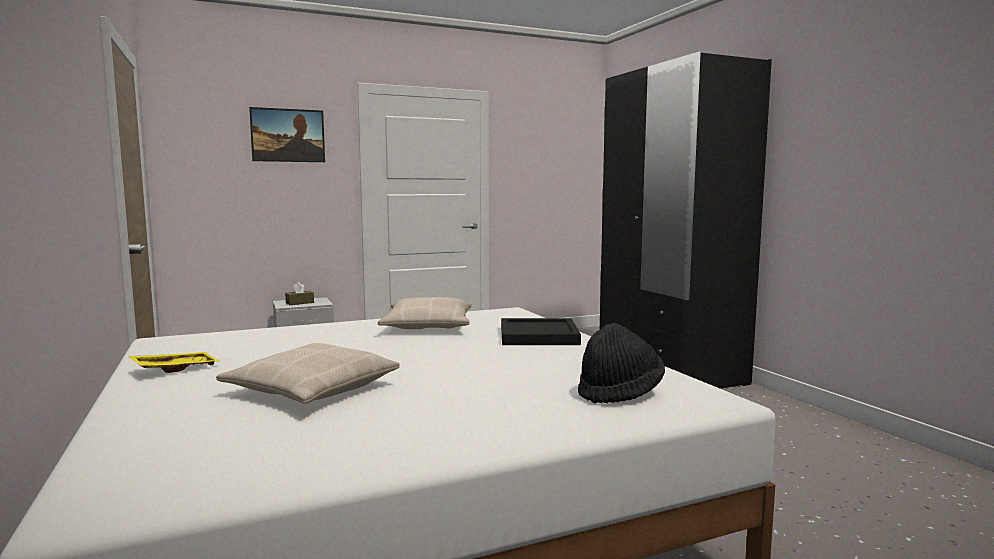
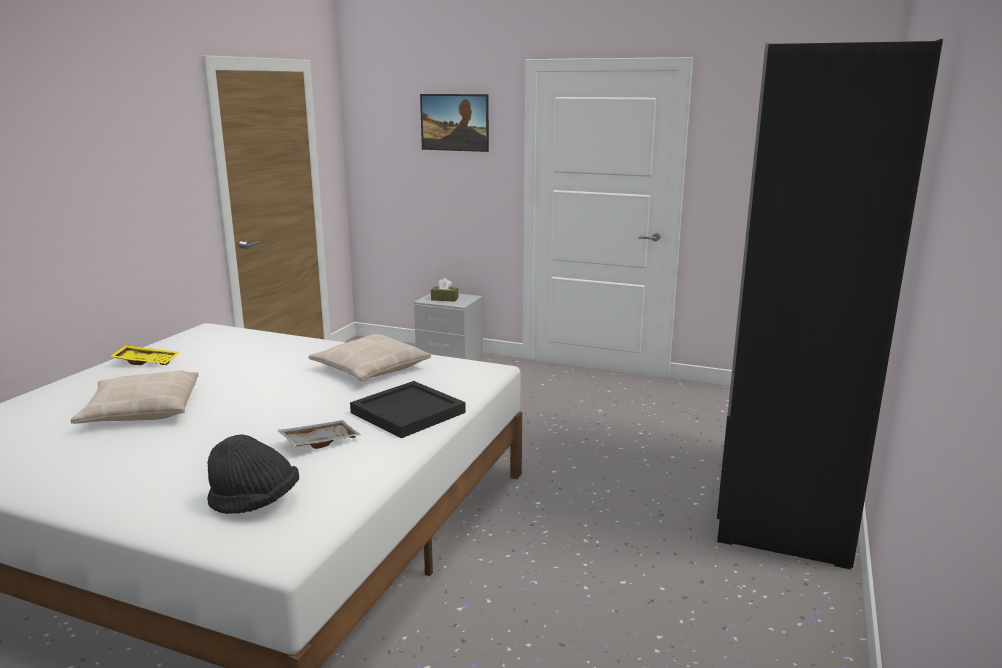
camera: 45 degrees right, 10 degrees up
(539, 360) = (319, 441): none -> grey tray

